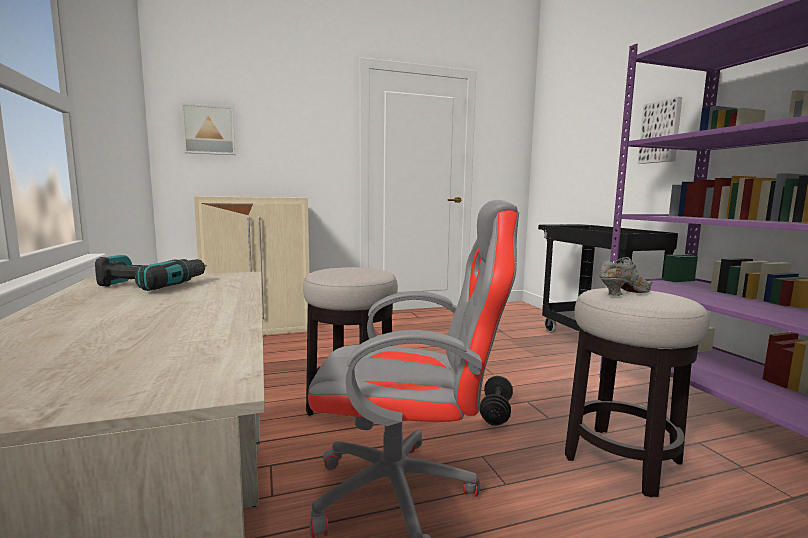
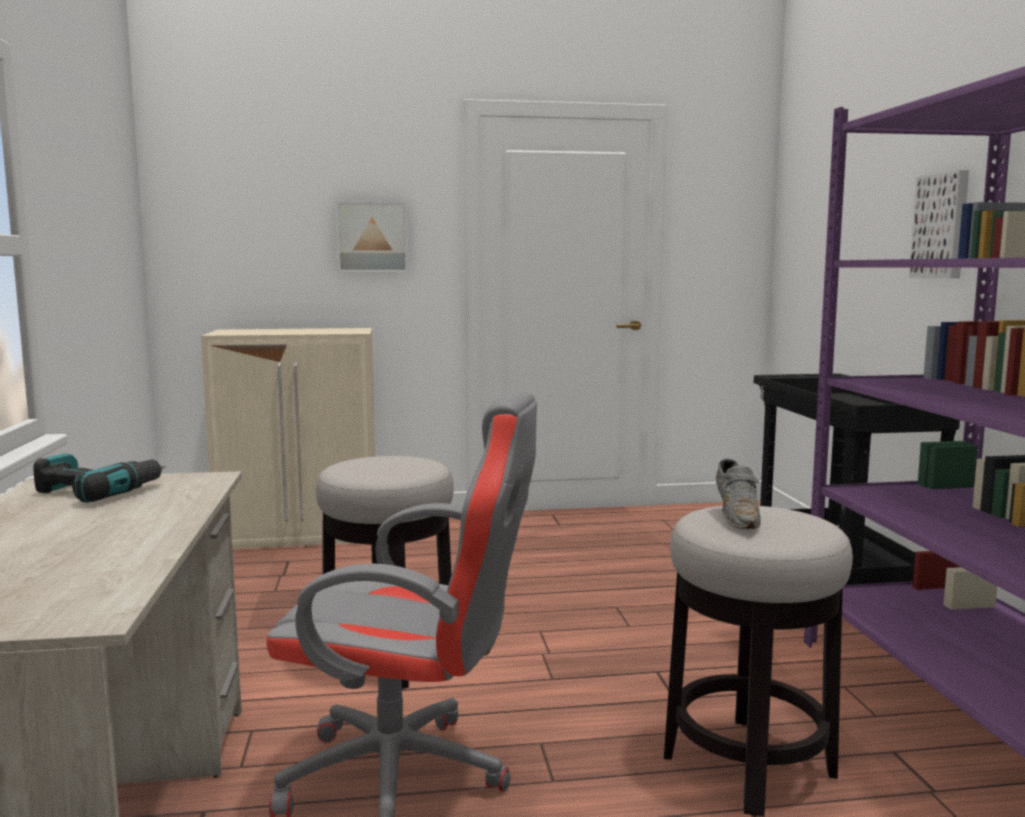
camera: 10 degrees right, 0 degrees up
(209, 130) = (230, 228): picture -> picture (372, 237)
(496, 412) = (598, 685): black dumbbell -> none
(623, 293) = (736, 517): grey shoe -> grey shoe turned 105 degrees clockwise

